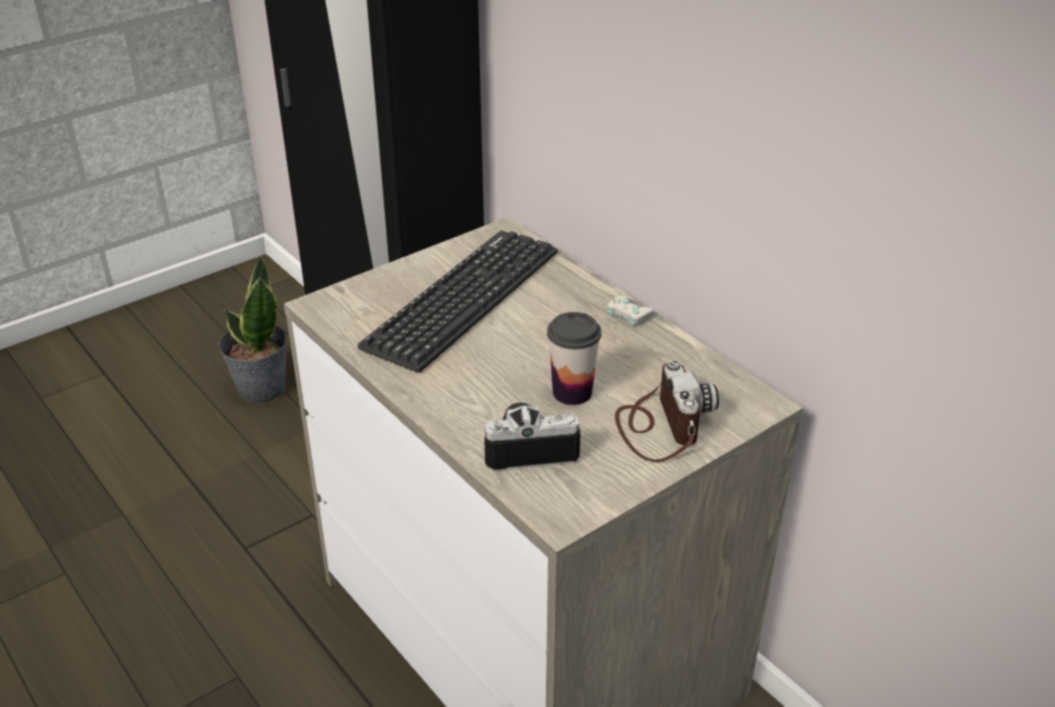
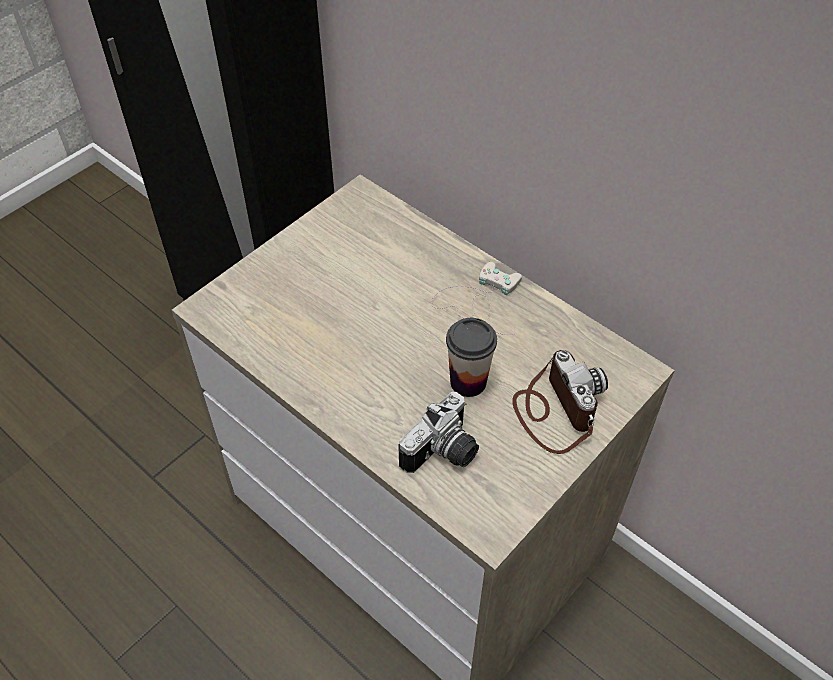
camera: 10 degrees left, 15 degrees up
(261, 389) = (127, 310): potted plant -> none
(463, 299) = (342, 282): keyboard -> none
(529, 448) = (444, 453): camera -> camera turned 150 degrees clockwise

